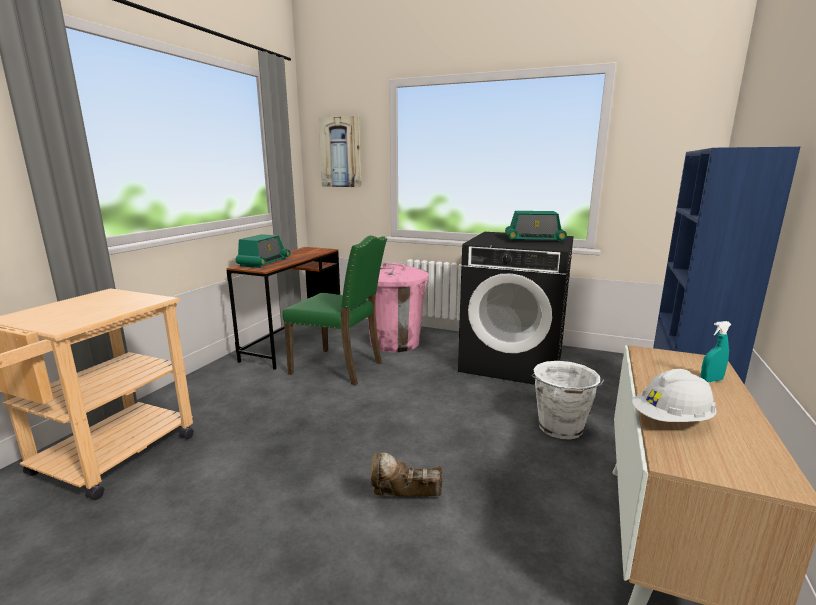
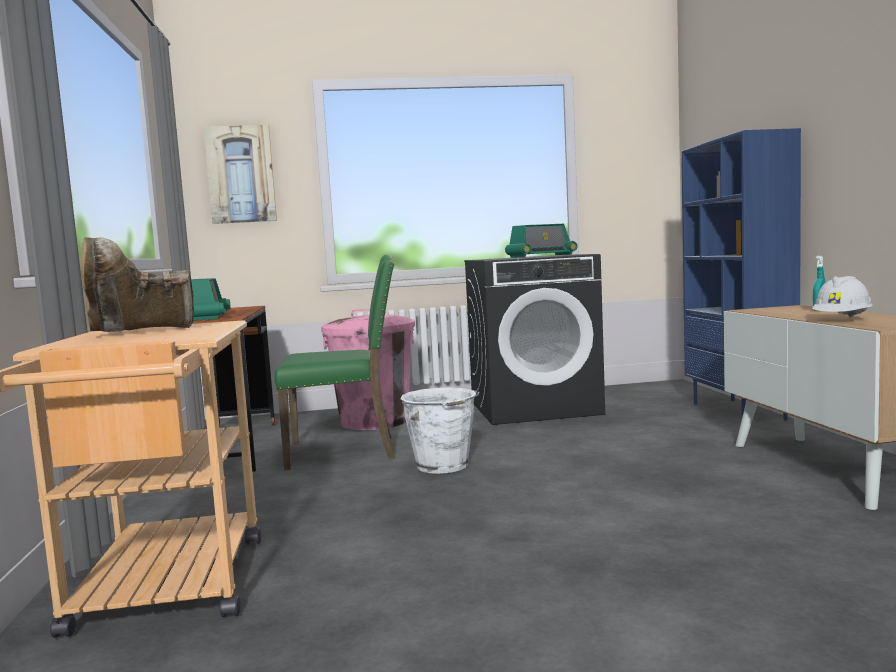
camera: 30 degrees left, 10 degrees down
(404, 501) = (605, 506): brown boot -> brown boot (138, 334)
(560, 428) = (655, 435): white bucket -> white bucket (443, 466)

